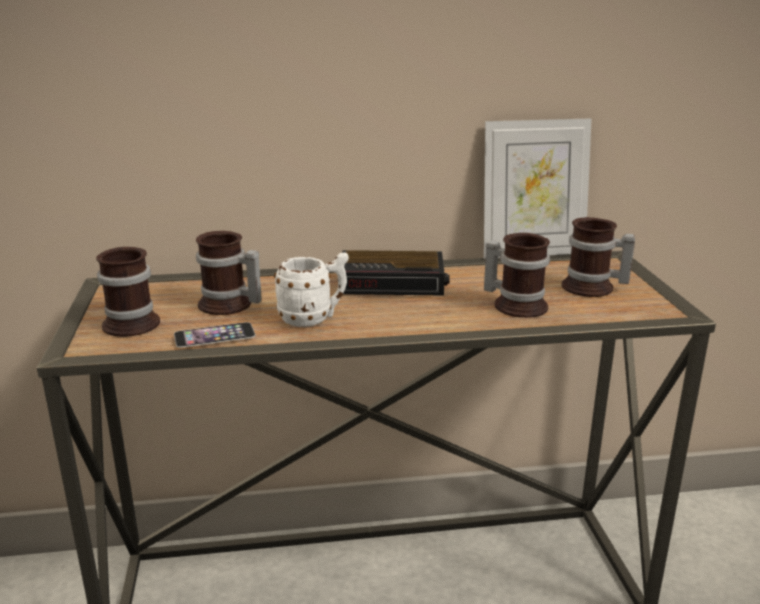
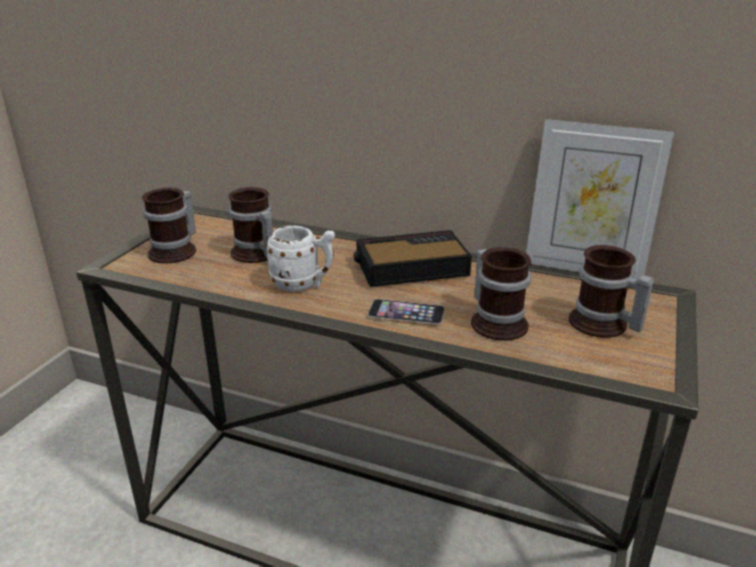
camera: 30 degrees right, 5 degrees up
(214, 335) = (212, 278): phone -> phone (406, 311)
(394, 282) = (409, 267): alarm clock -> alarm clock turned 135 degrees clockwise

